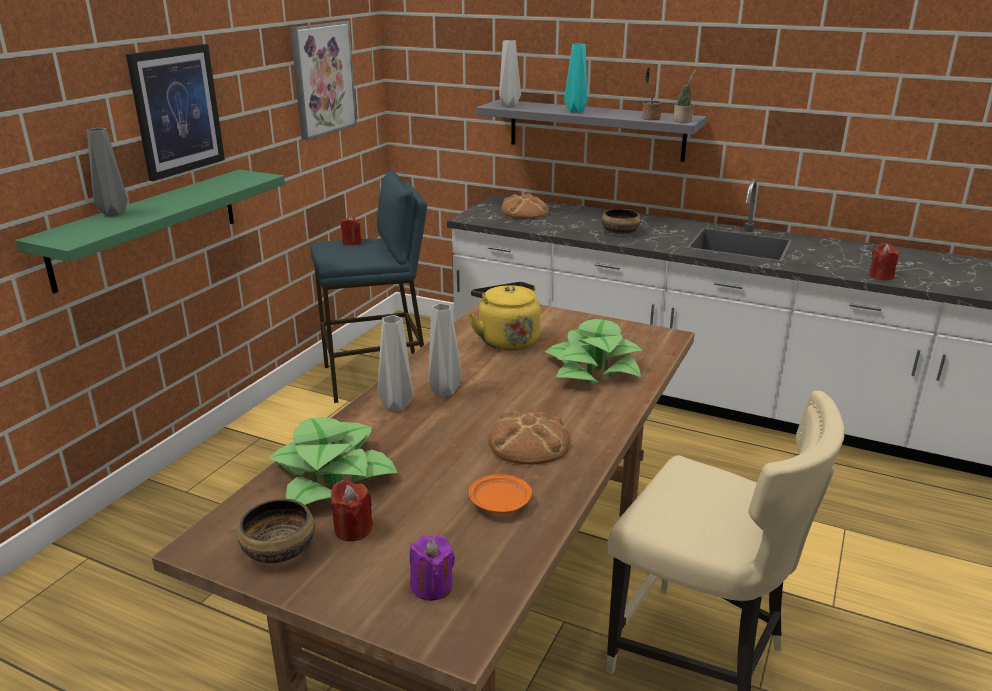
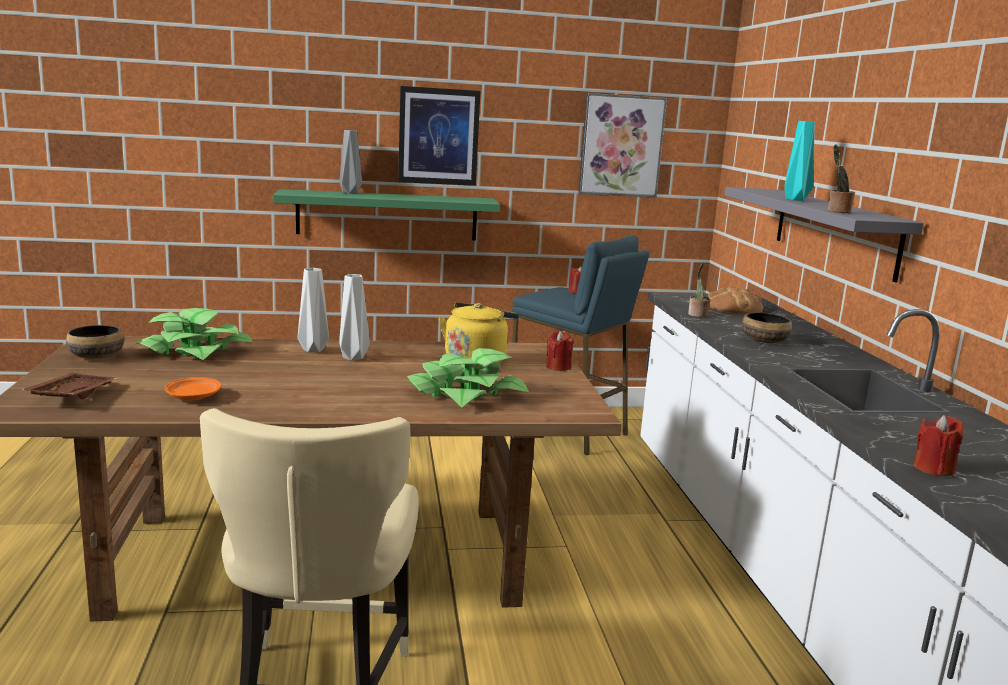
camera: 55 degrees right, 10 degrees down
(353, 529) = (130, 367): red candle -> red candle (558, 367)
(432, 586) = (71, 395): purple candle -> brown tray
(510, 105) = (759, 190): grey vase -> none
(528, 442) = (297, 392): bread -> none
(683, 121) = (863, 217): potted plant -> potted plant (697, 315)

